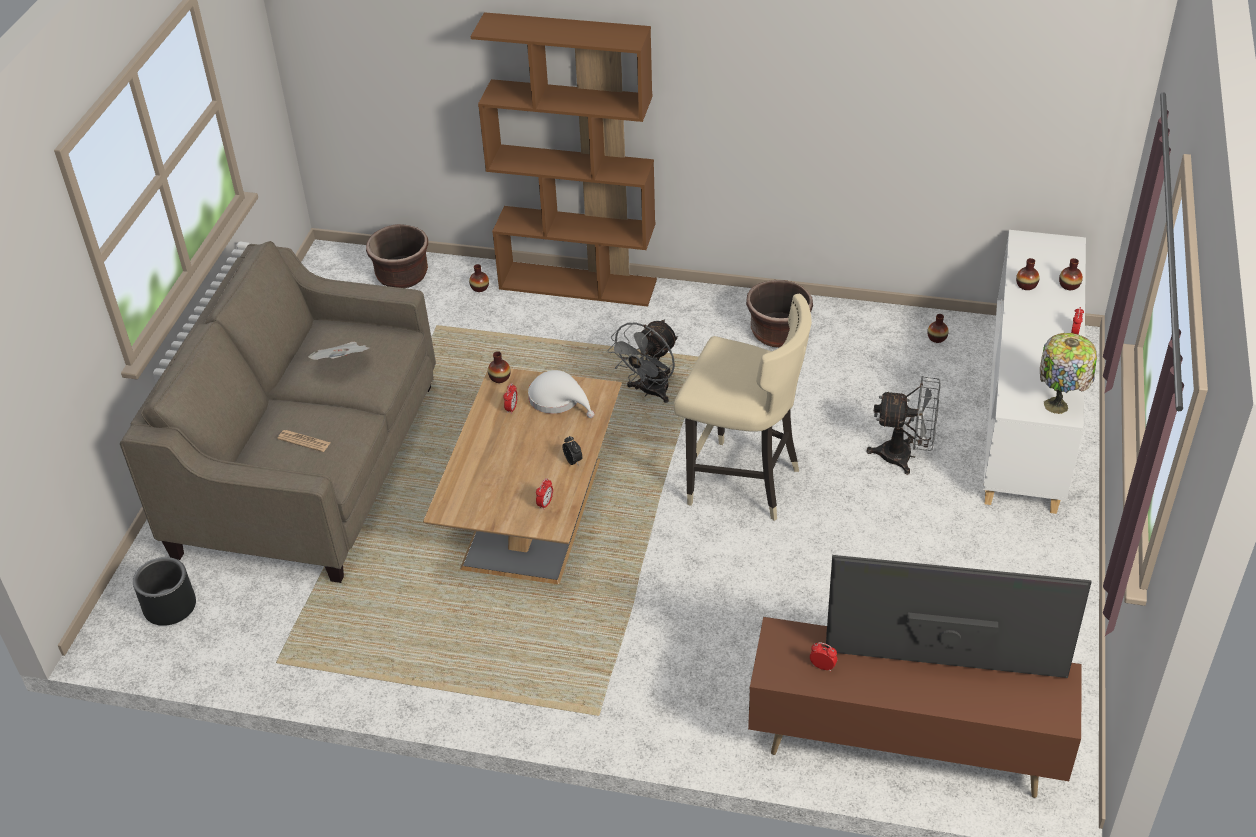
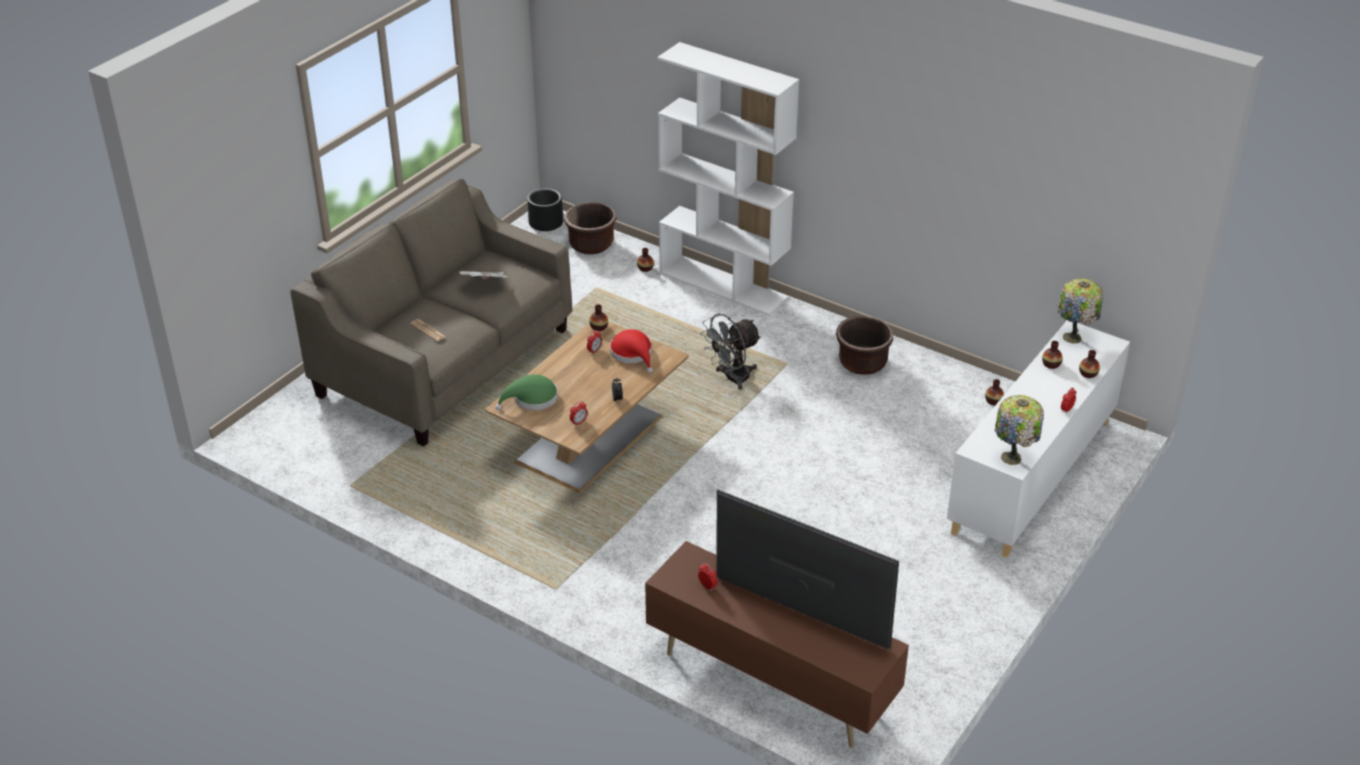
camera: 20 degrees right, 5 degrees down
(169, 607) = (298, 428): black planter -> black planter (545, 223)
(473, 491) = (532, 399): none -> green hat
(558, 399) = (633, 354): white hat -> red hat
(578, 284) = (724, 285): brown bookcase -> white bookcase
(741, 483) = (763, 463): beige stool -> none
(905, 456) = (907, 481): grey fan -> none
(1029, 249) = (1073, 338): none -> table lamp

